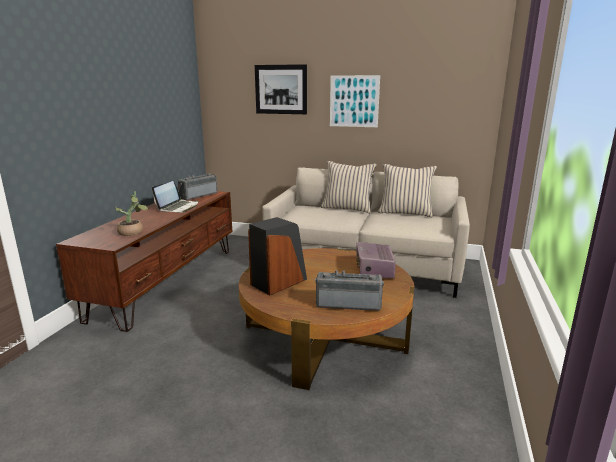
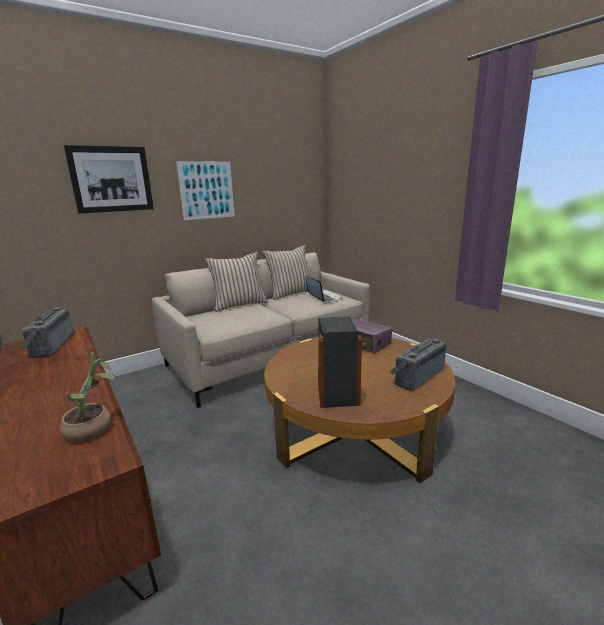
camera: 50 degrees left, 0 degrees up
(178, 207) = (64, 368): laptop -> laptop (323, 298)

